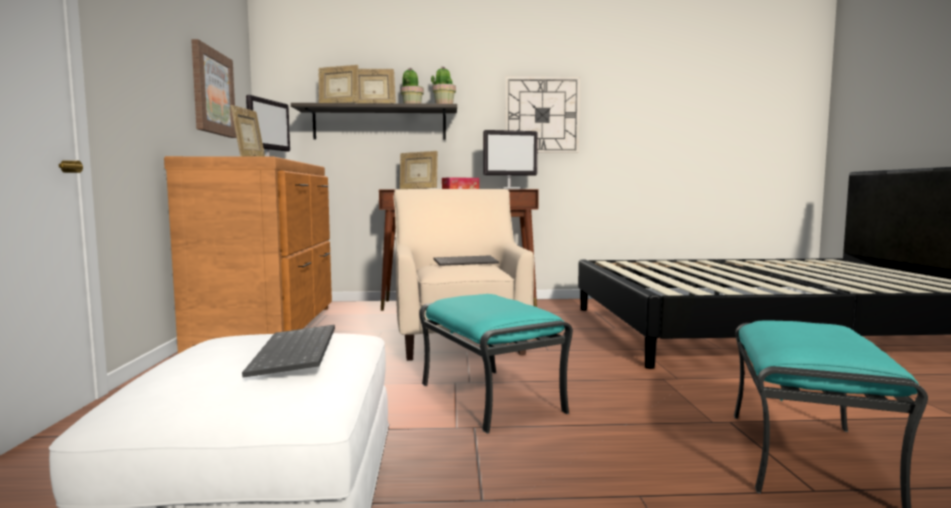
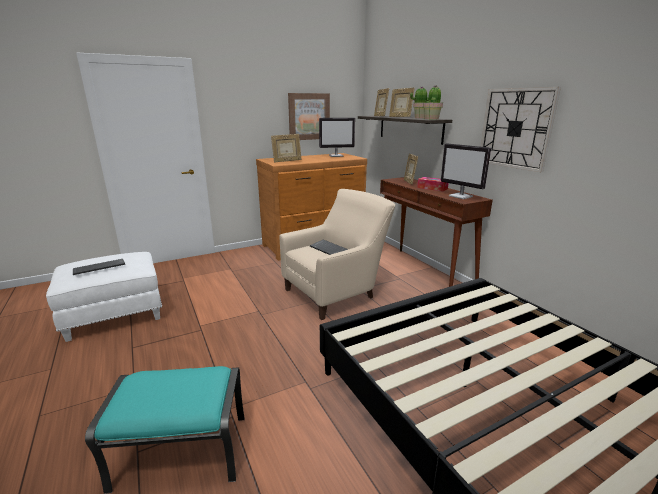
camera: 65 degrees right, 15 degrees up
(492, 398) = (240, 326): turquoise ottoman -> none

